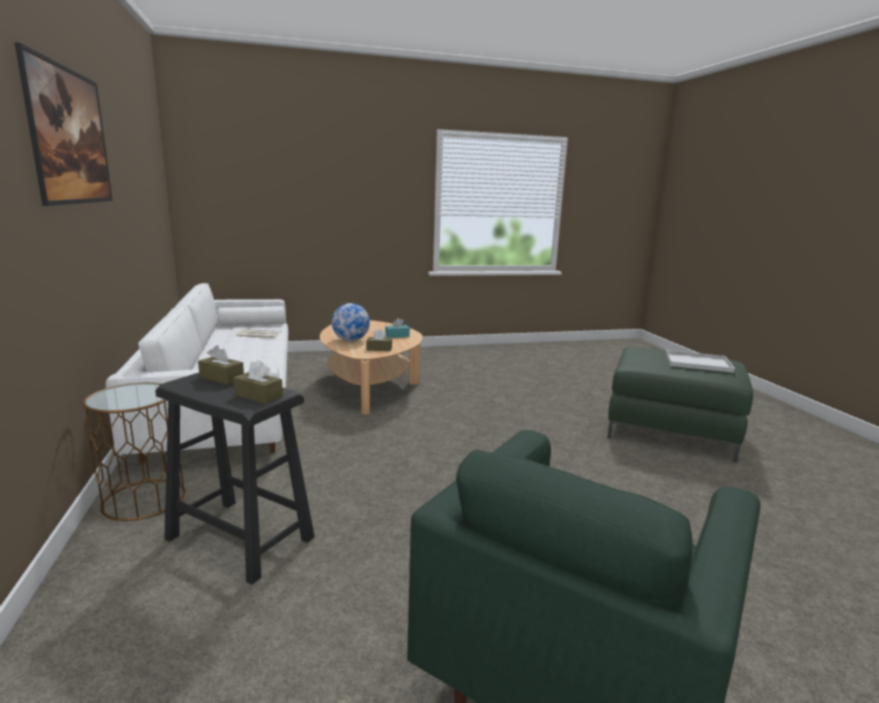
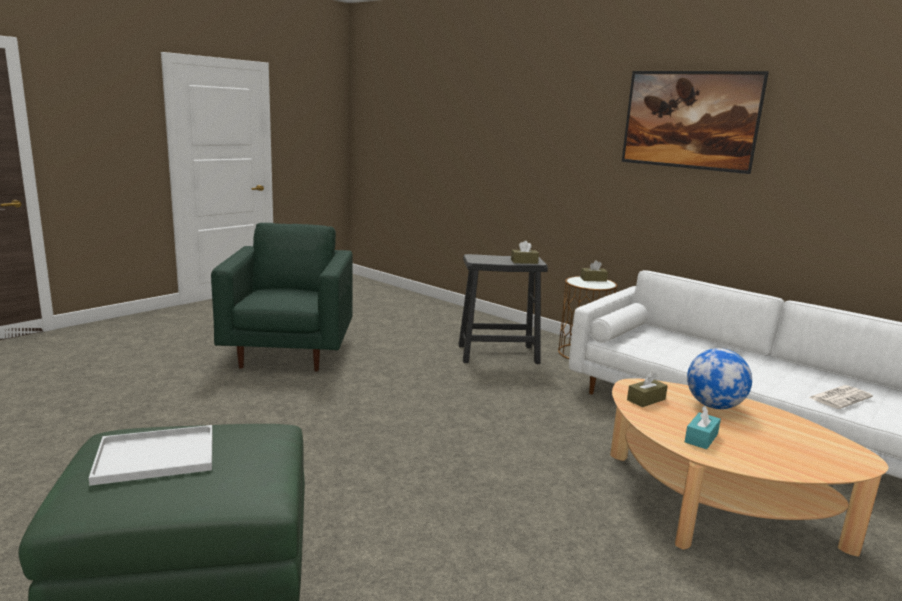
camera: 145 degrees right, 0 degrees up
(258, 396) = (481, 258): brown tissue box -> brown tissue box (593, 279)

